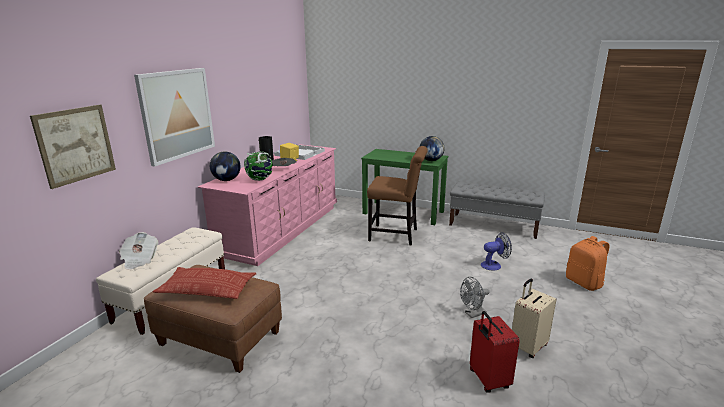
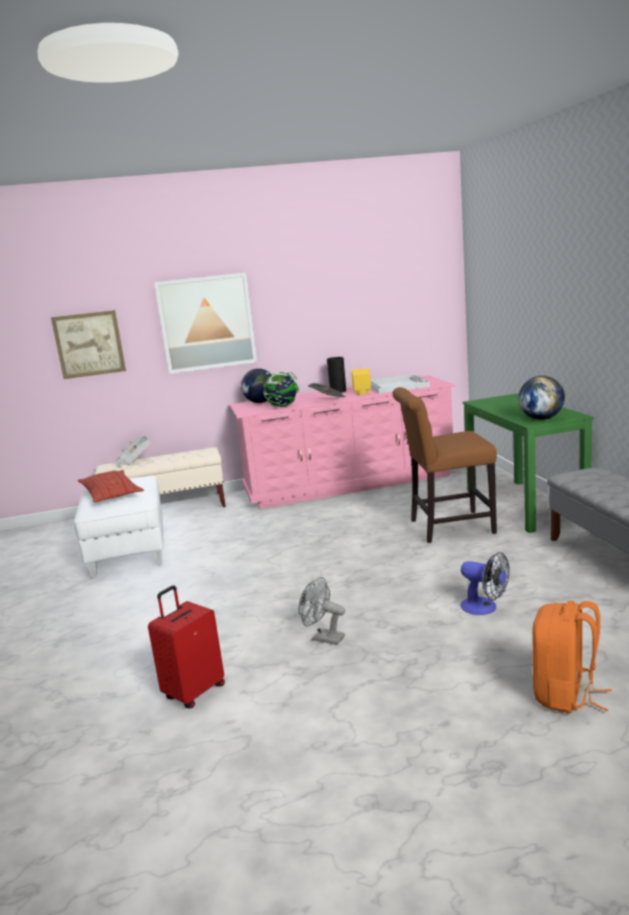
camera: 55 degrees right, 5 degrees down
(219, 339) = (128, 551): brown ottoman -> white ottoman
(396, 235) = (447, 527): brown chair -> brown chair turned 105 degrees clockwise
(527, 346) = (295, 697): beige suitcase -> none

